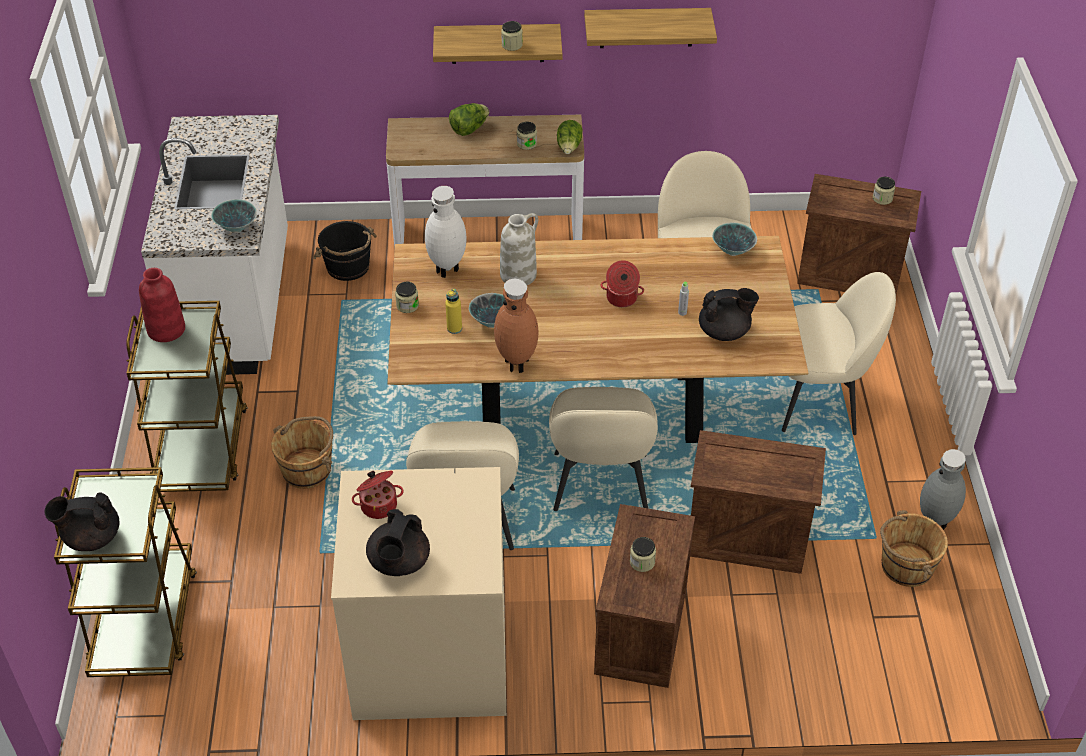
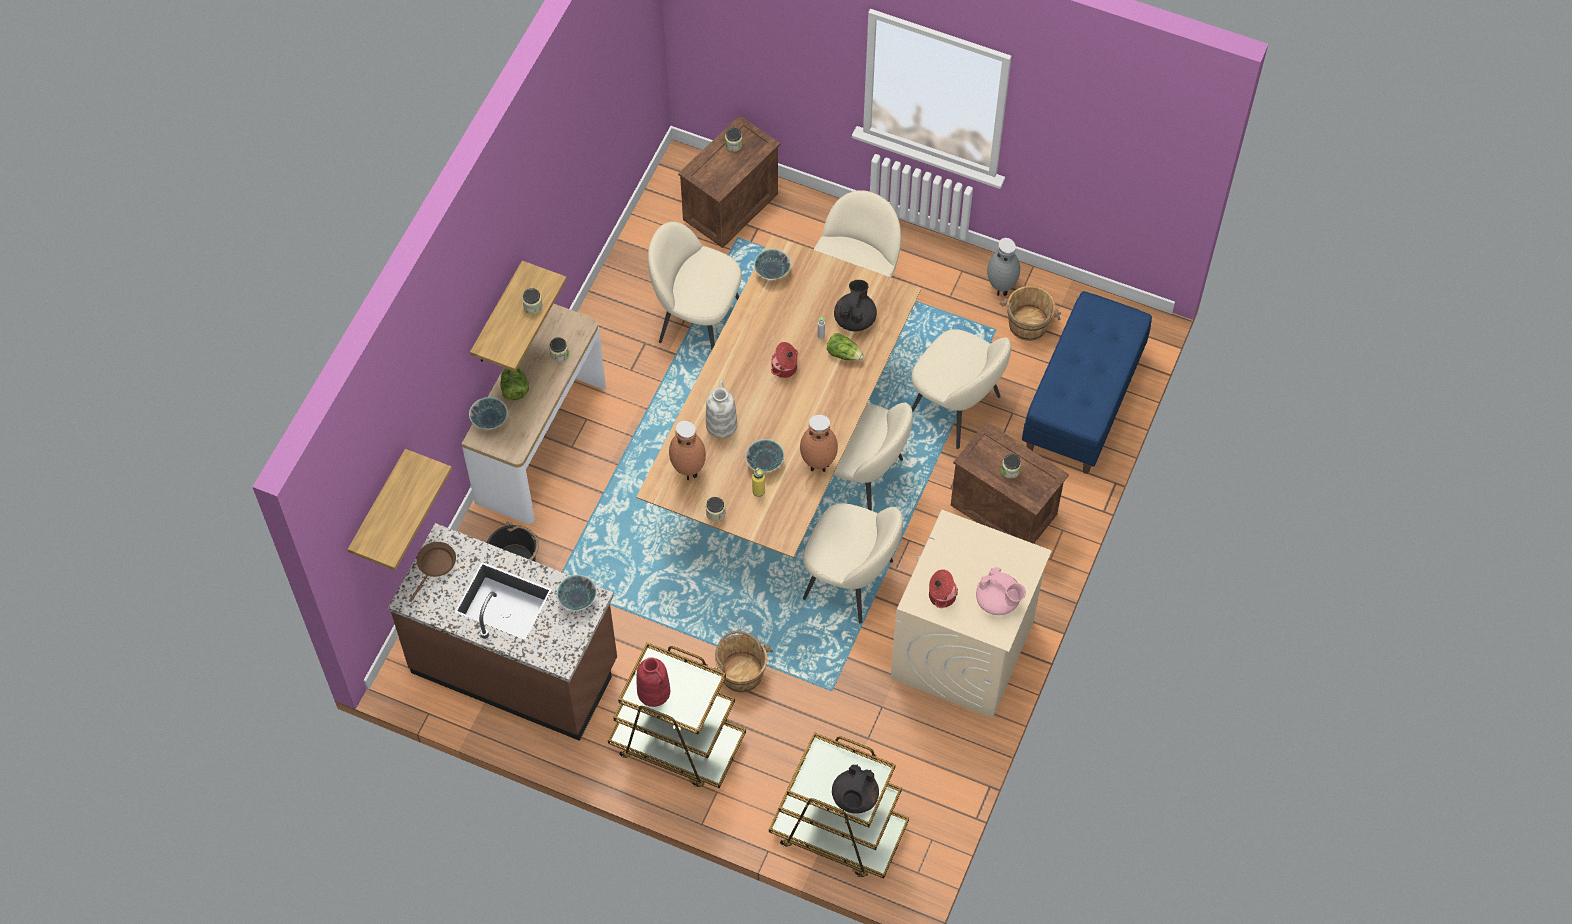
camera: 65 degrees left, 15 degrees up
(230, 129) = (435, 566): none -> brown frying pan
(237, 305) = (515, 666): white counter -> brown counter
(399, 563) = (998, 601): black teapot -> pink teapot
(423, 126) = (490, 421): none -> bowl
(448, 270) = (689, 470): white vase -> brown vase
(569, 147) = (582, 326): lettuce -> lettuce (844, 353)
(646, 27) = (557, 202): shelf -> shelf (379, 508)
(745, 538) = (956, 408): crate -> beige chair
(840, 660) = (1083, 403): none -> blue bench

